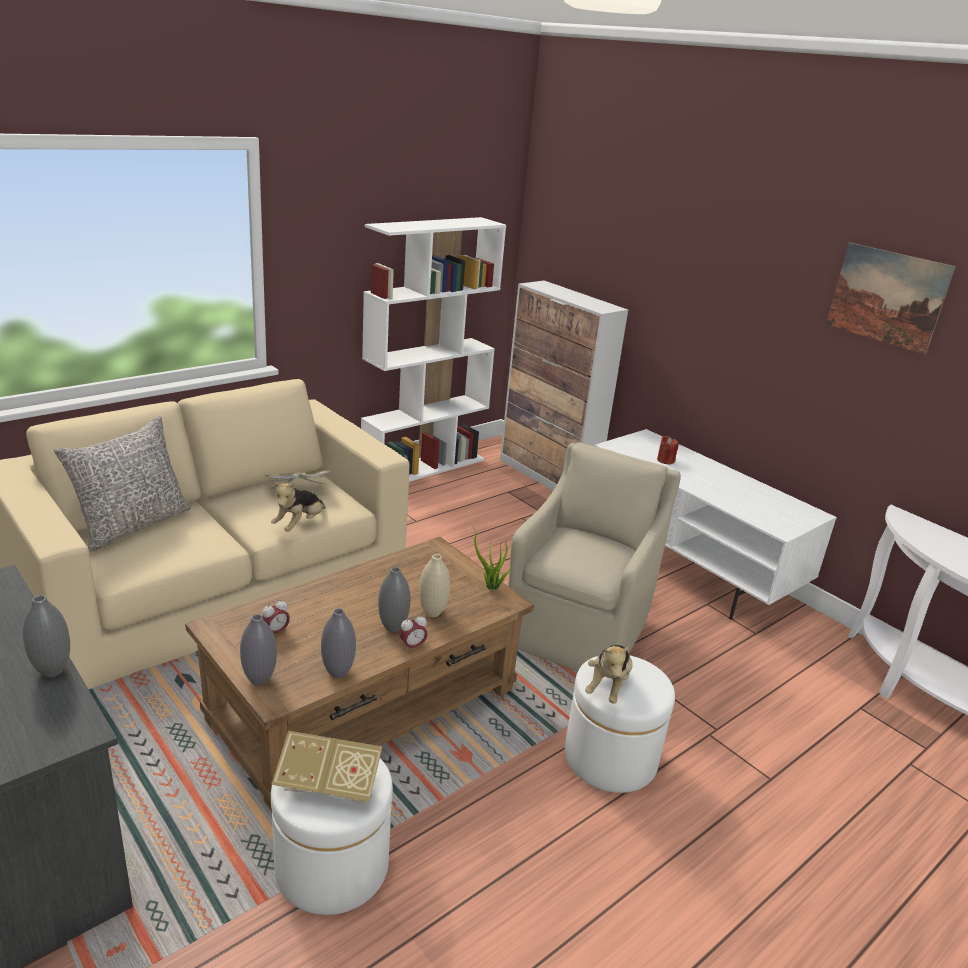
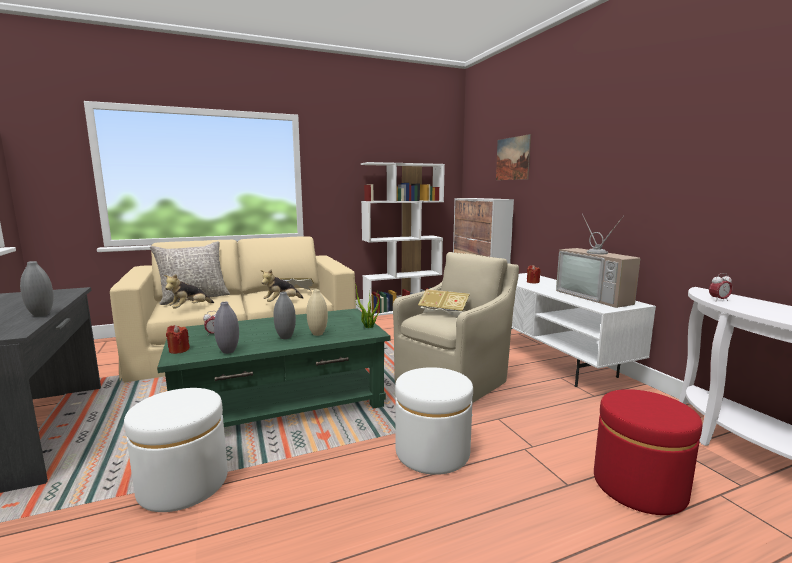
camera: 20 degrees right, 15 degrees down
(259, 680) = (179, 350): grey vase -> red candle
(328, 784) = (171, 405): book -> book (444, 312)
(366, 704) = (282, 403): brown coffee table -> green coffee table
(412, 646) = (288, 345): alarm clock -> alarm clock (718, 300)
(607, 686) = (418, 381): plush toy -> plush toy (189, 308)
(763, 499) = (597, 297): none -> television
(837, 767) = (639, 486): none -> red ottoman
(887, 297) = (668, 133): picture -> picture (512, 158)

